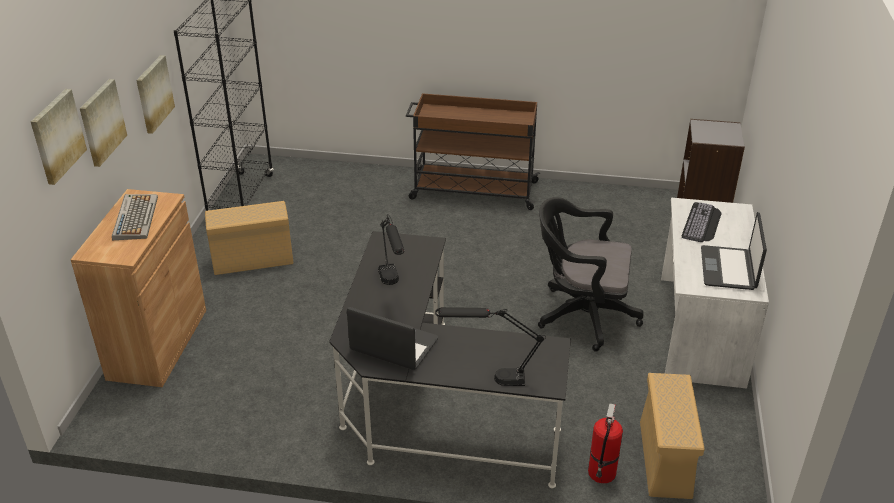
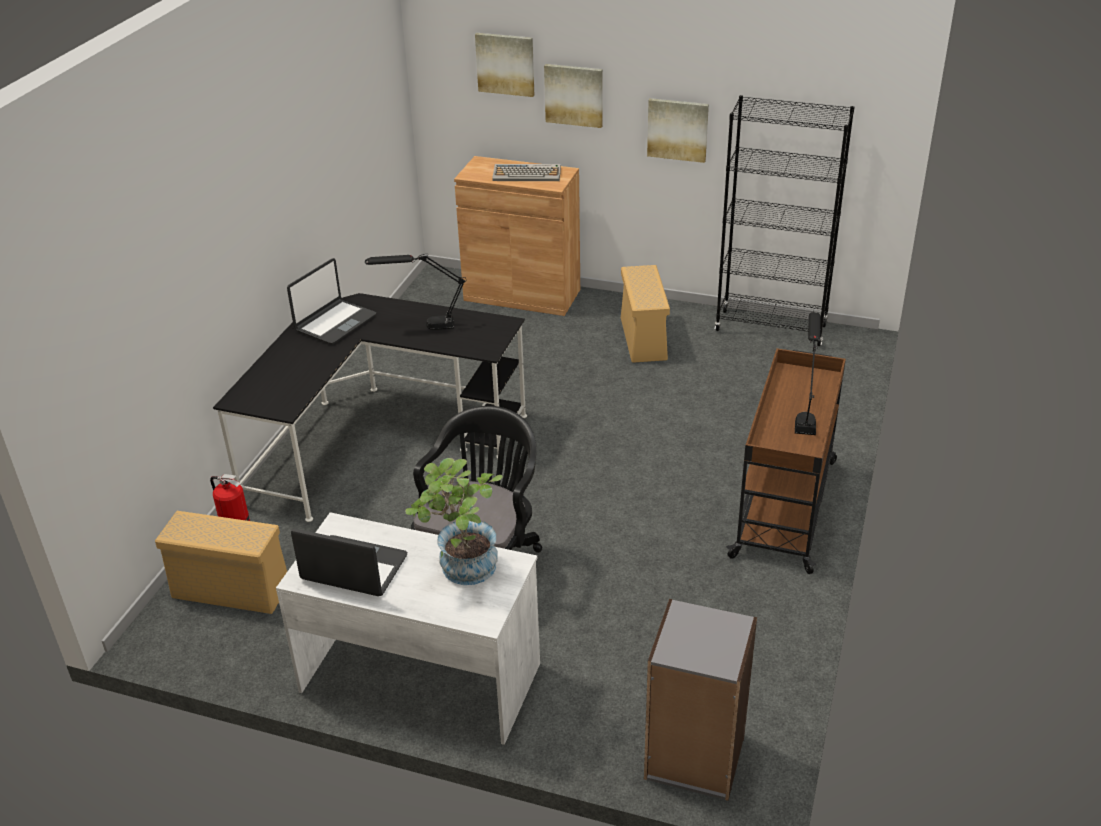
camera: 100 degrees right, 0 degrees up
(489, 378) = (264, 368): black table lamp -> black table lamp (805, 413)
(702, 223) = (462, 570): keyboard -> potted plant

